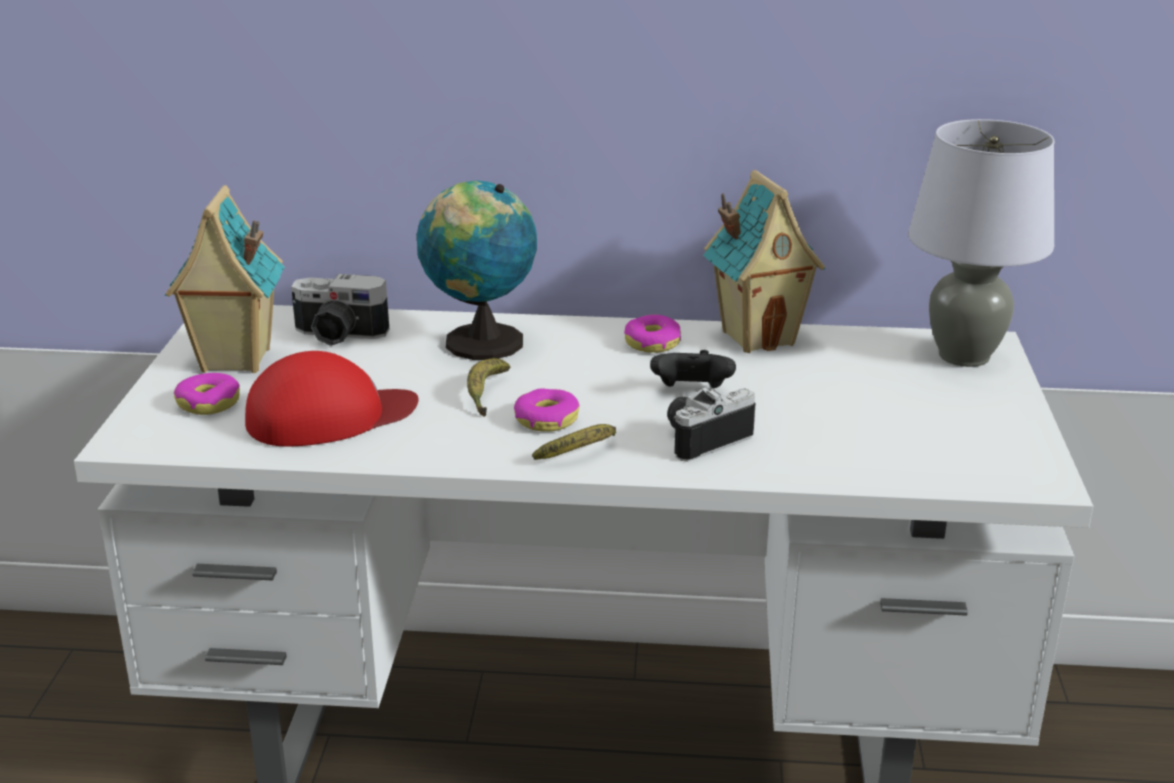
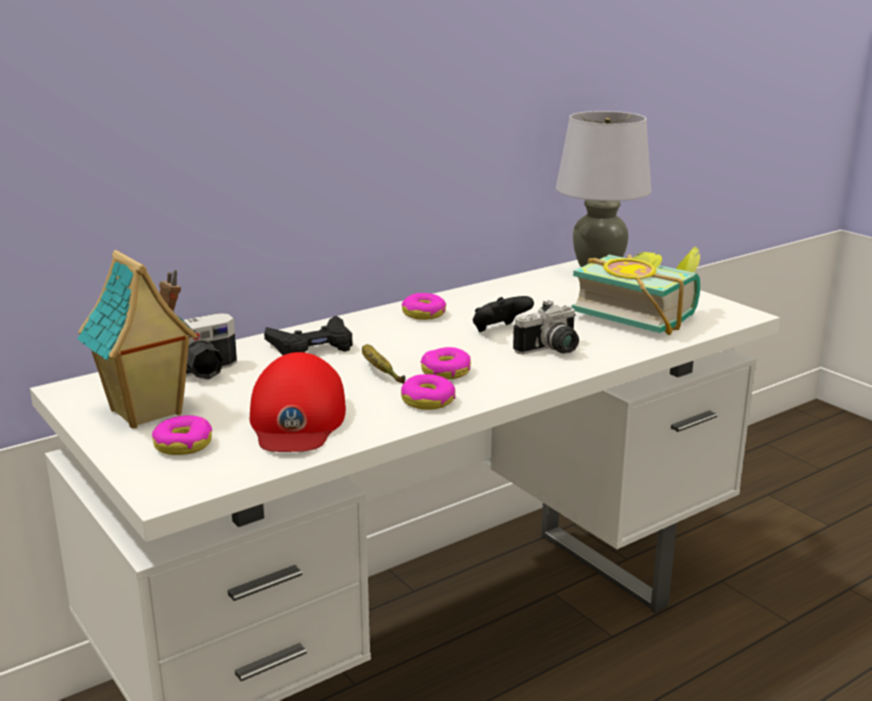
camera: 40 degrees left, 5 degrees down
(329, 416) = (297, 419): red cap -> red cap turned 150 degrees clockwise
(470, 445) = (428, 401): none -> donut
(478, 342) = (312, 346): globe -> black game controller
(581, 453) = (503, 381): banana -> none
(701, 438) = (551, 350): camera -> camera turned 135 degrees counterclockwise
(758, 337) = (478, 293): toy house -> none
(900, 432) = (640, 314): none -> book

